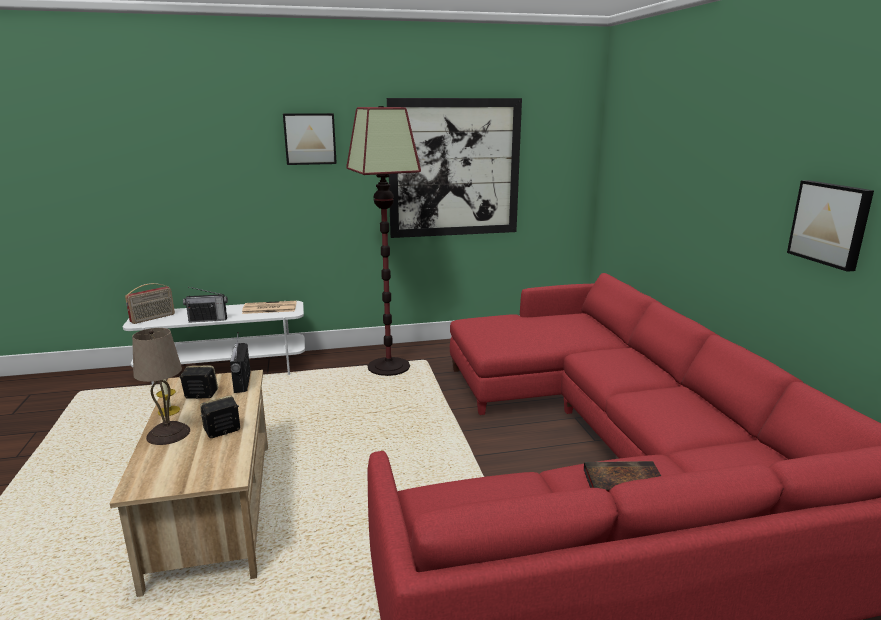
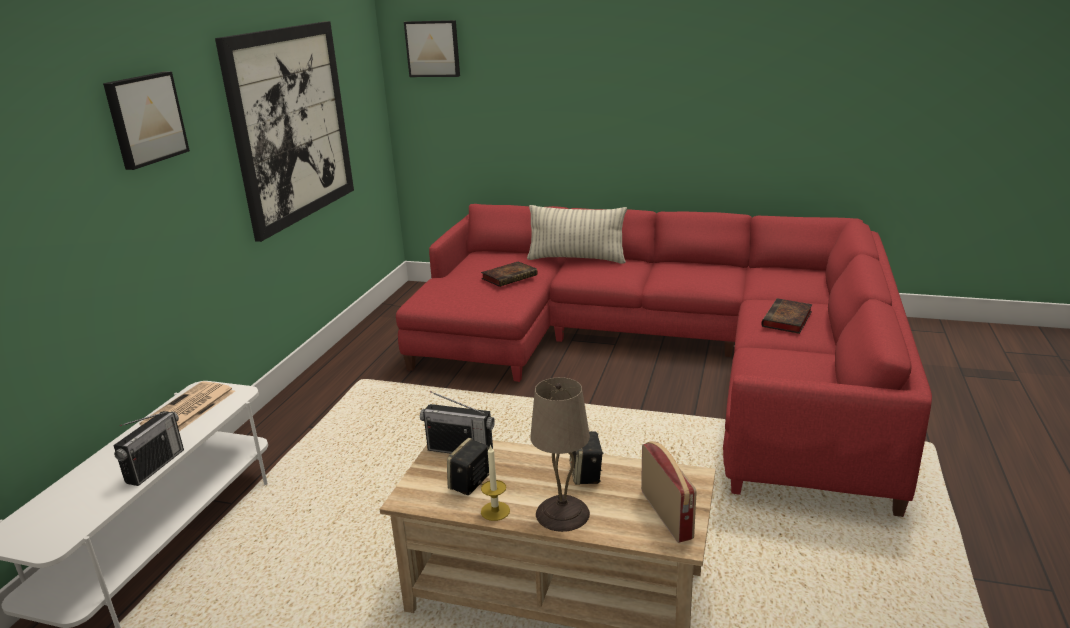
camera: 60 degrees left, 5 degrees up
(153, 318) = (52, 524): radio -> radio (667, 514)
(389, 367) = (347, 406): floor lamp -> none
(544, 334) = (510, 277): none -> book
(625, 349) = (576, 259): none -> pillow
(830, 223) = (730, 99): picture -> picture (433, 48)

